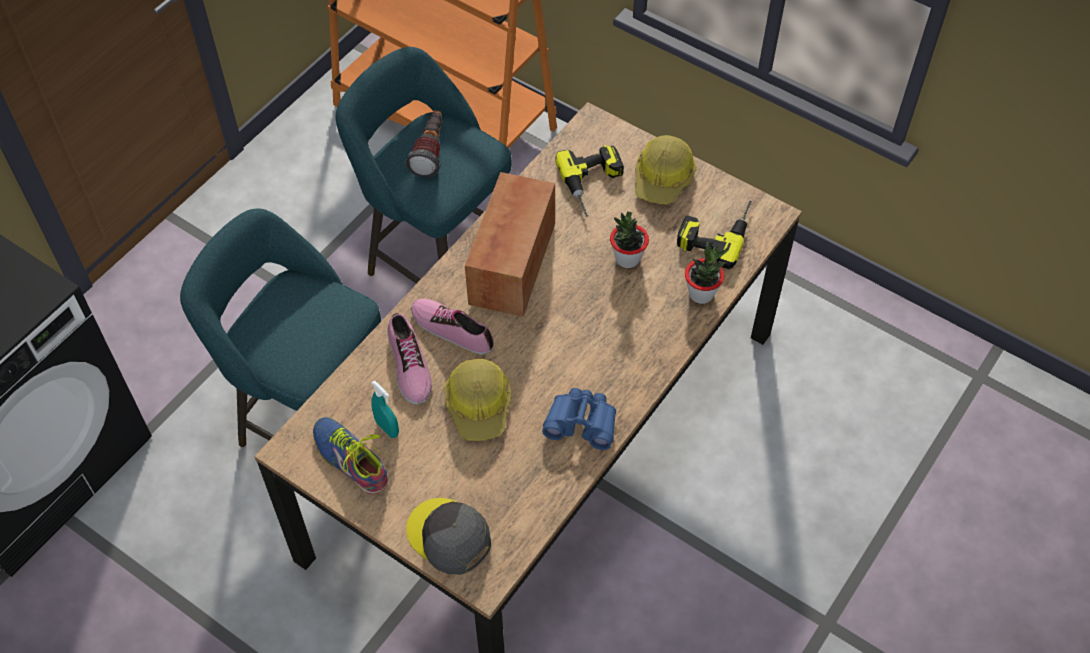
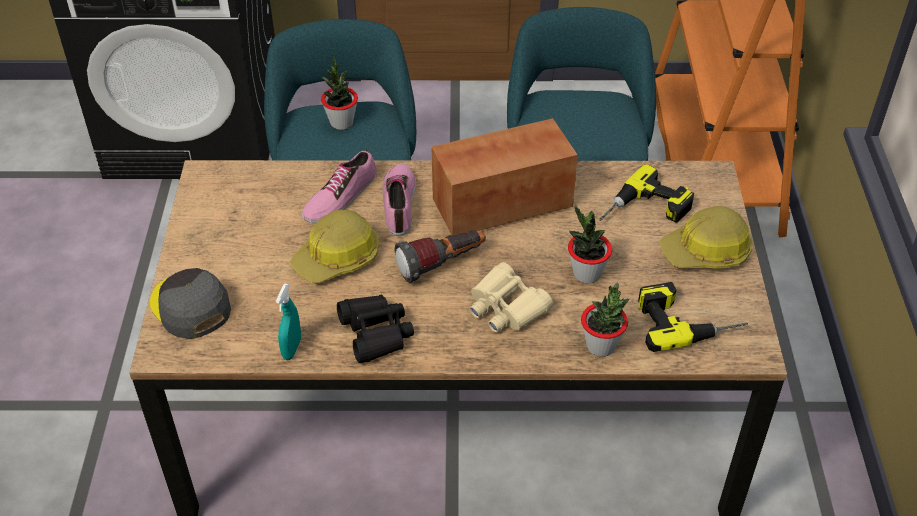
camera: 55 degrees right, 10 degrees down
(284, 318) = (341, 122): none -> potted plant
(350, 460) = (221, 211): shoe -> none
(387, 428) = (268, 216): turquoise spray bottle -> turquoise spray bottle (292, 349)
(430, 152) = (584, 113): flashlight -> flashlight (442, 265)
(448, 537) = (190, 306): grey cap -> grey cap turned 45 degrees counterclockwise
(581, 423) = (376, 333): blue binoculars -> black binoculars
(621, 326) = (506, 307): none -> beige binoculars

